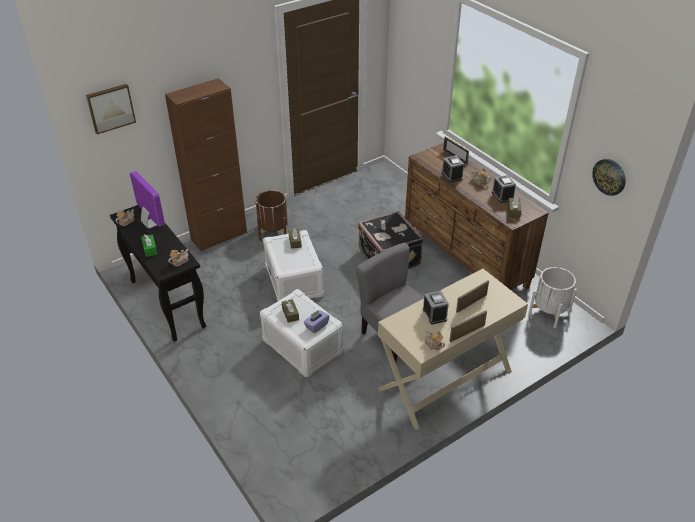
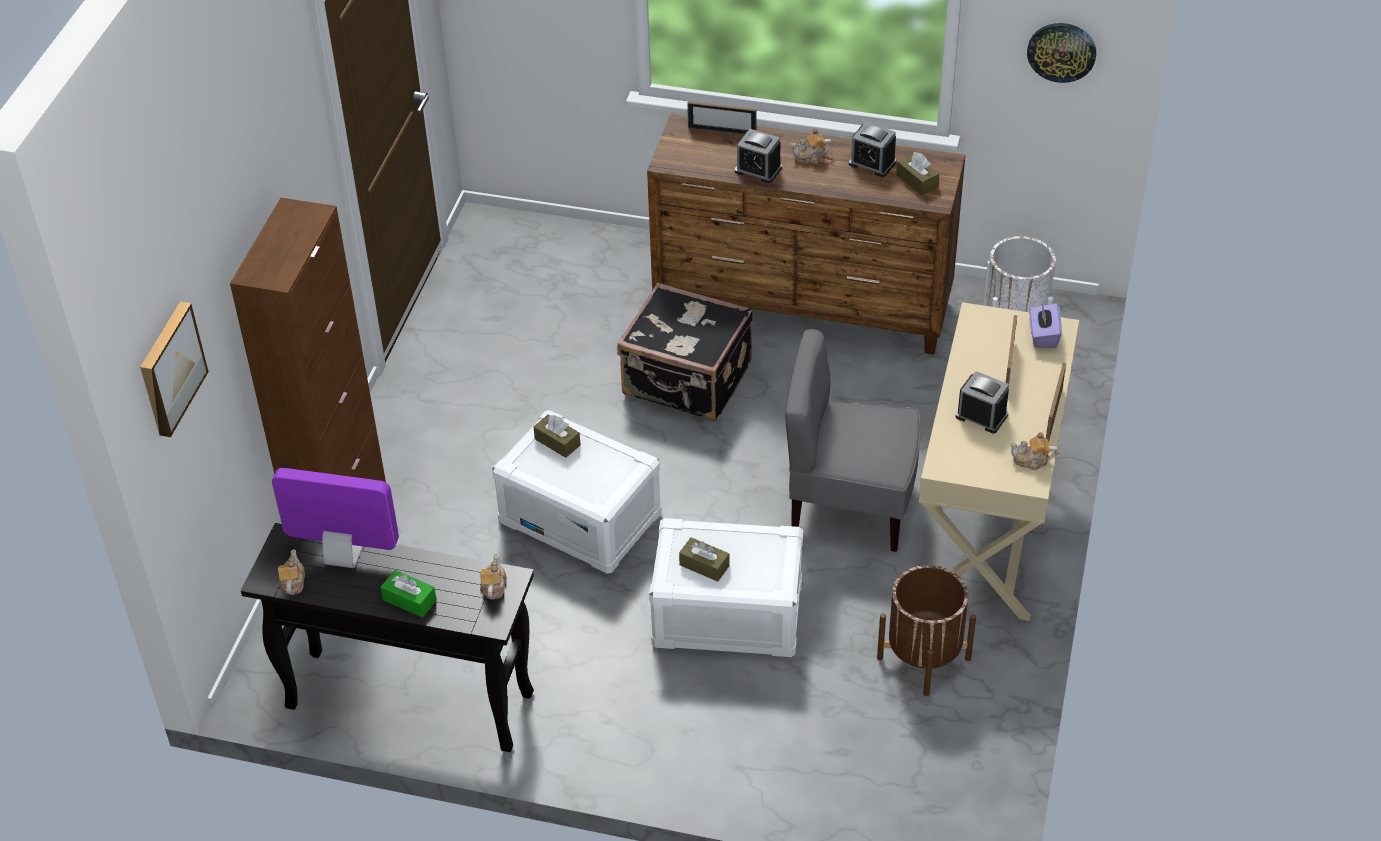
camera: 40 degrees left, 5 degrees up
(273, 232) = (433, 454): brown planter -> brown planter (924, 658)
(316, 326) = (768, 557): purple tissue box -> purple tissue box (1043, 336)

